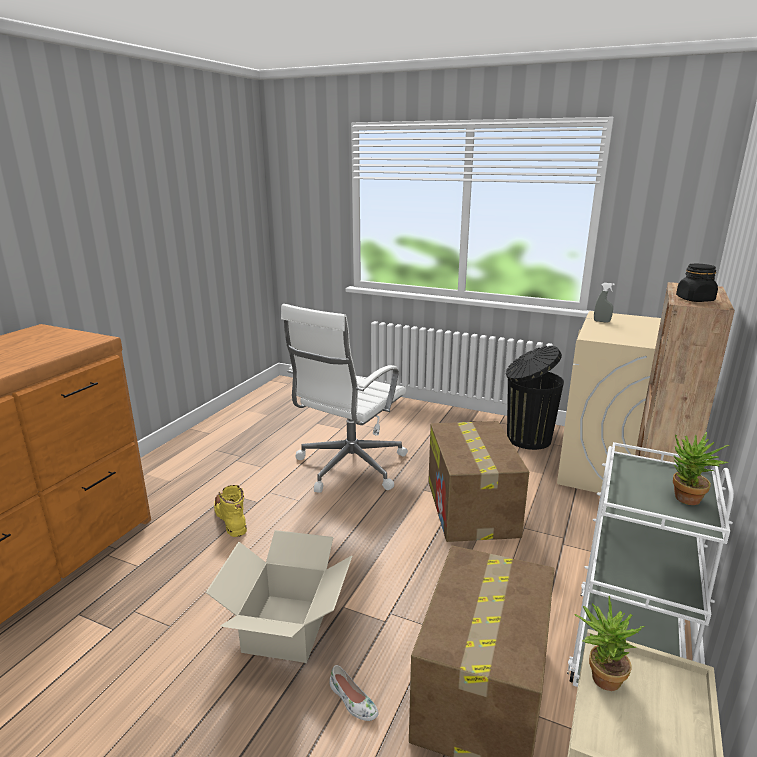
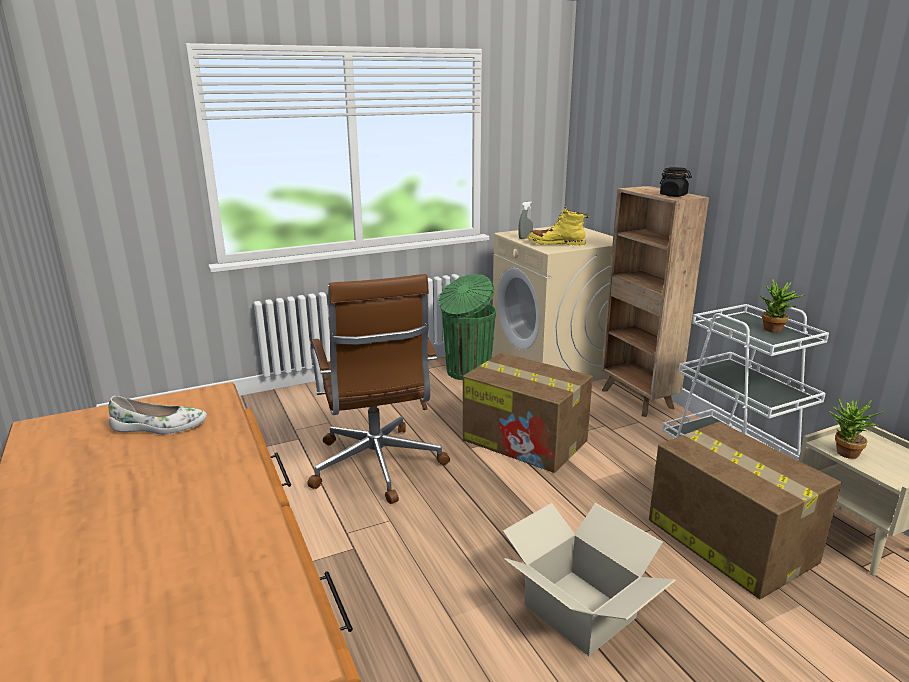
camera: 50 degrees left, 0 degrees up
(231, 519) = (361, 580): yellow boot -> yellow boot (556, 244)
(348, 467) = (377, 467): white office chair -> brown office chair
(352, 701) = (699, 610): white shoe -> white shoe (159, 427)
(527, 439) = (467, 372): black trash can -> green trash can

